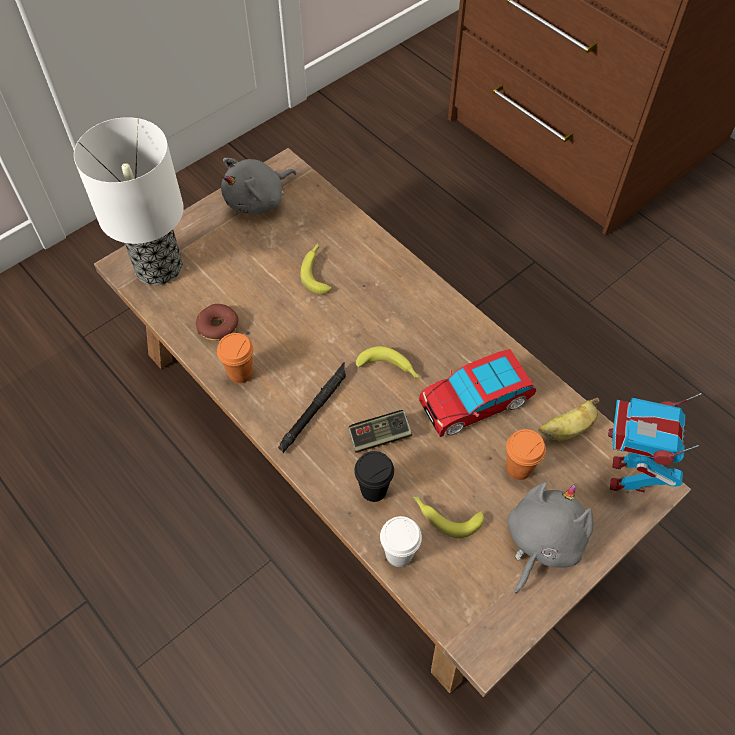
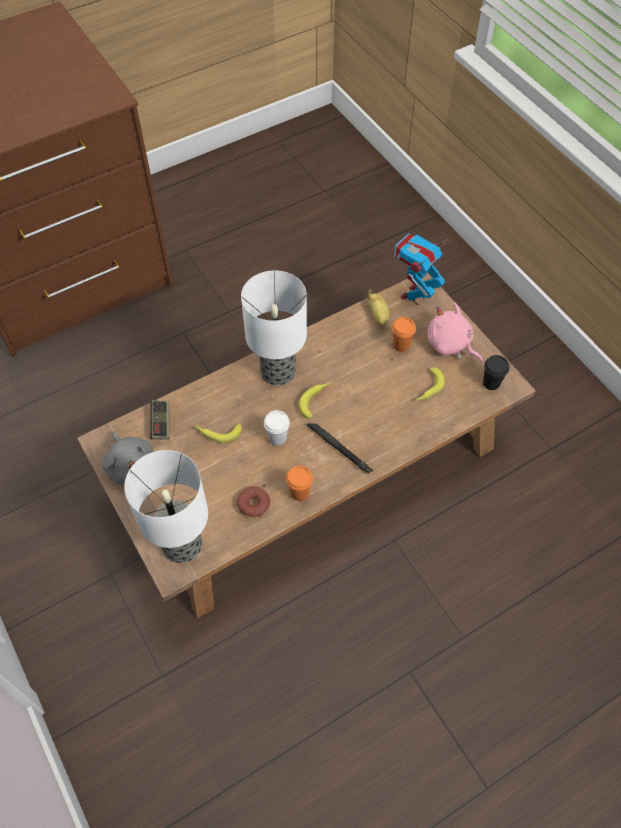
camera: 80 degrees left, 0 degrees up
(374, 490) = (405, 423): black cup -> black cup (491, 383)
(380, 436) = (367, 414): game controller -> game controller (161, 423)
(399, 554) = (450, 417): white cup -> white cup (277, 438)
(426, 319) = (278, 372): none -> table lamp
(475, 402) = (350, 357): toy car -> none
(541, 542) = (450, 345): grey plush toy -> pink plush toy
(627, 476) = (414, 295): toy robot -> toy robot turned 105 degrees clockwise

